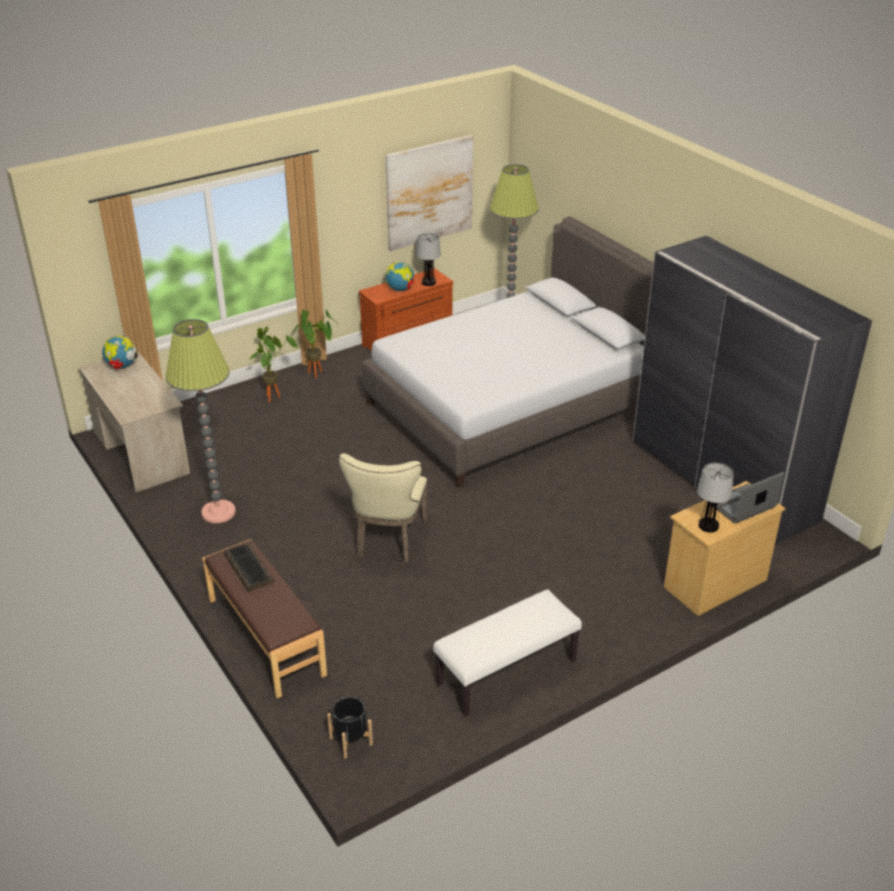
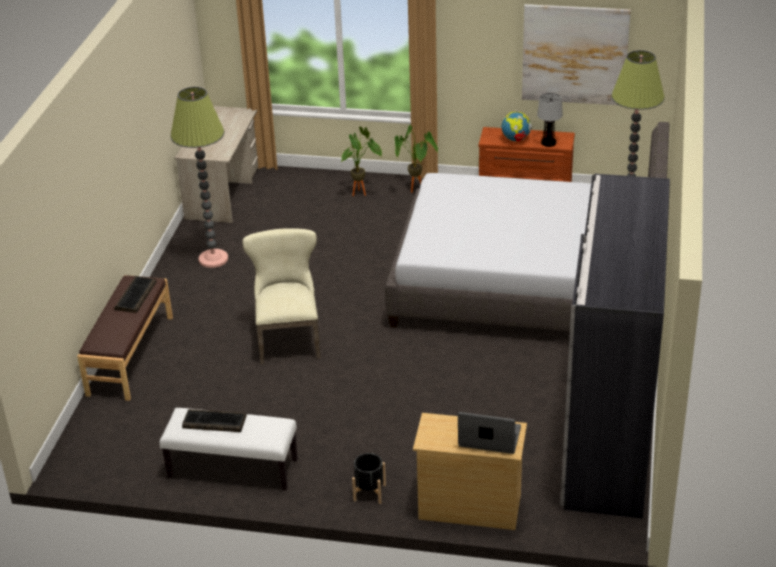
camera: 45 degrees right, 0 degrees up
(122, 367) = (231, 116): globe -> none
(350, 741) = (87, 447): black planter -> black planter (369, 492)
(389, 541) = (288, 338): beige chair -> beige chair turned 120 degrees clockwise
(493, 631) = (214, 422): none -> keyboard
(708, 525) = (436, 435): table lamp -> none

